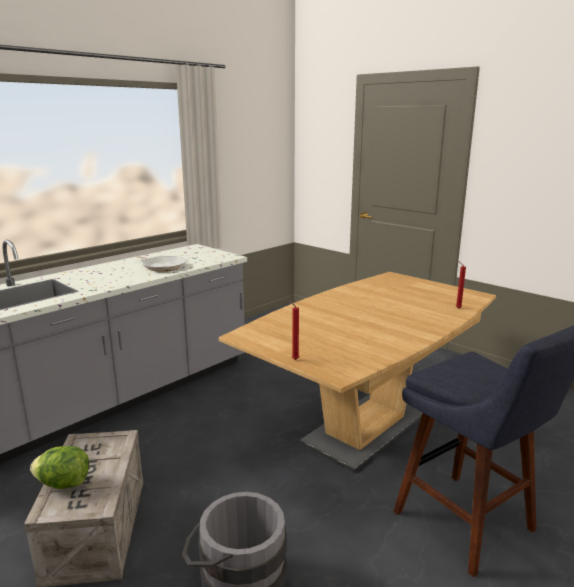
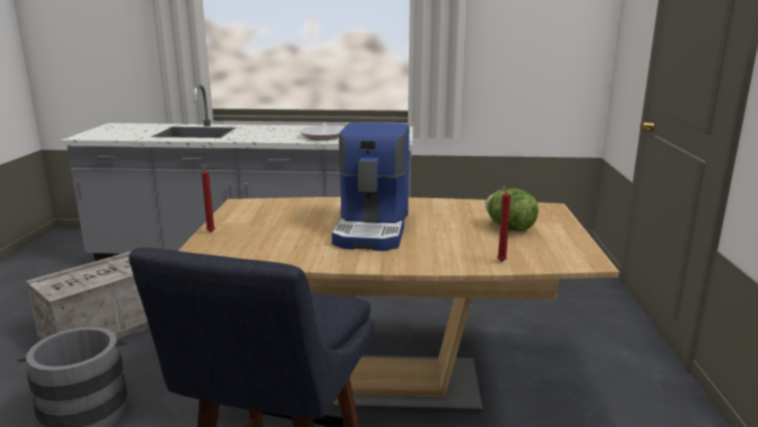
camera: 50 degrees right, 0 degrees up
(64, 484) = (77, 272): lettuce -> lettuce (509, 228)
(366, 317) = (374, 229): none -> coffee machine

